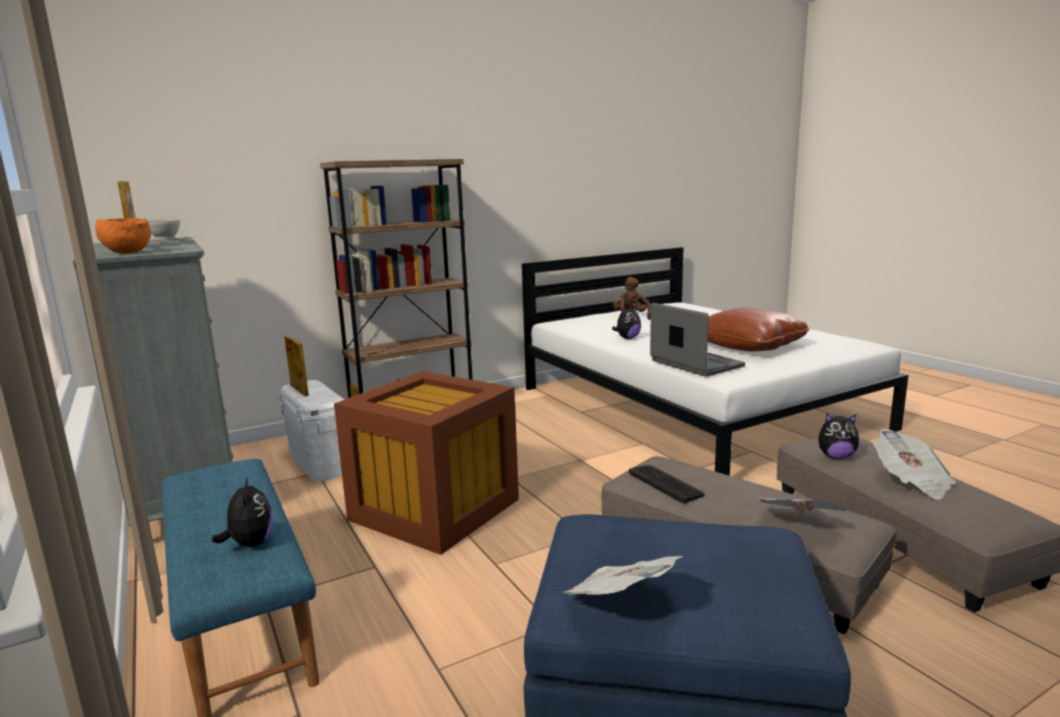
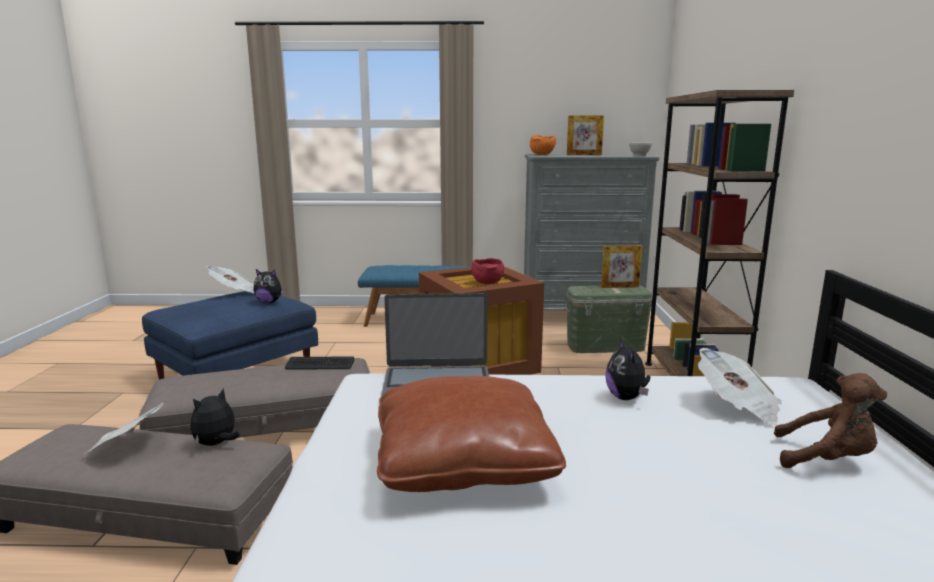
camera: 120 degrees right, 0 degrees up
(250, 543) = (395, 270): plush toy -> plush toy (269, 302)
(320, 462) = (605, 346): white storage box -> green storage box
(430, 396) = (487, 283): none -> red bowl
(798, 524) = (206, 377): newspaper -> newspaper (737, 406)

